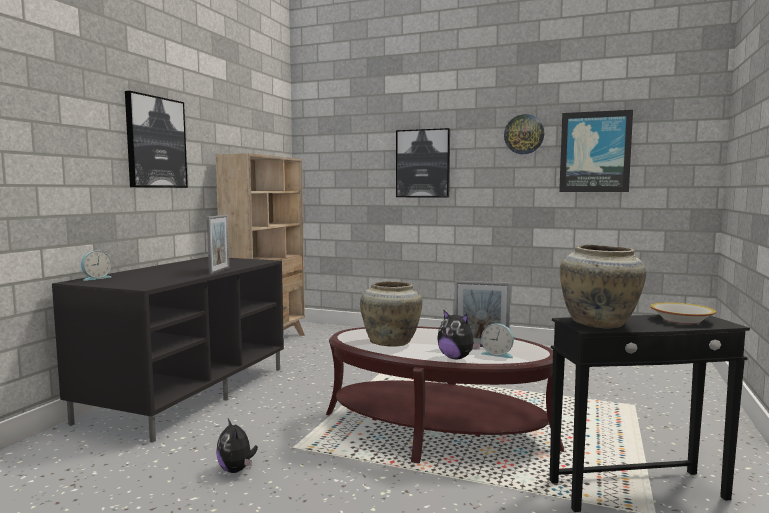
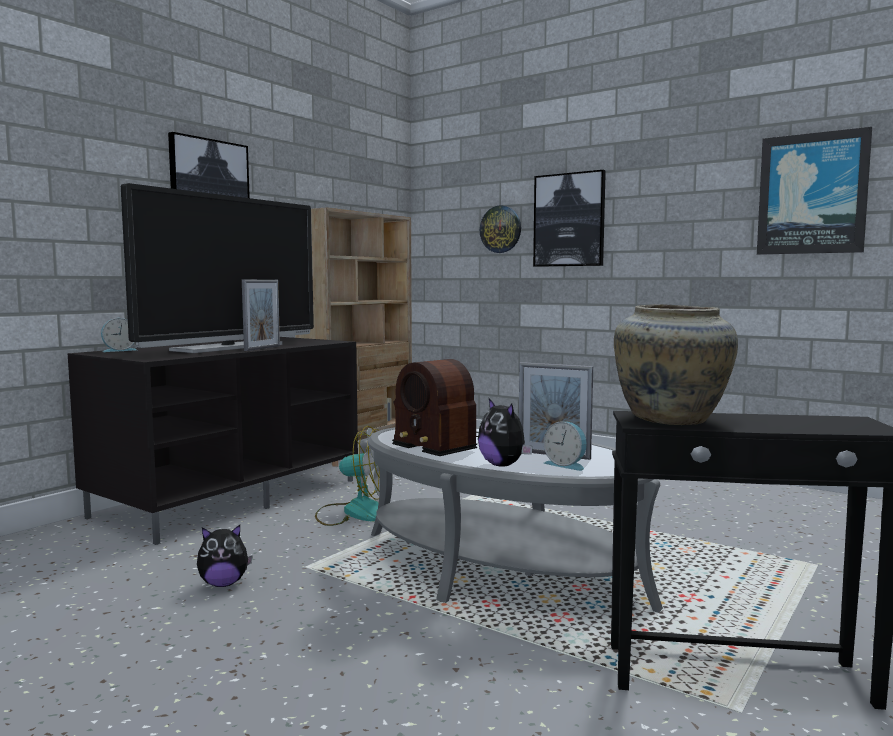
camera: 15 degrees right, 0 degrees up
(189, 271) = (229, 347): none -> television
(237, 470) = (223, 584): plush toy -> plush toy turned 90 degrees counterclockwise
(299, 397) = (354, 512): none -> fan
(391, 342) = (439, 443): beige vase -> radio
(436, 430) = (498, 567): brown coffee table -> grey coffee table
(524, 134) = (707, 173): wall clock -> wall clock (500, 229)
(682, 320) = (812, 422): bowl -> none

